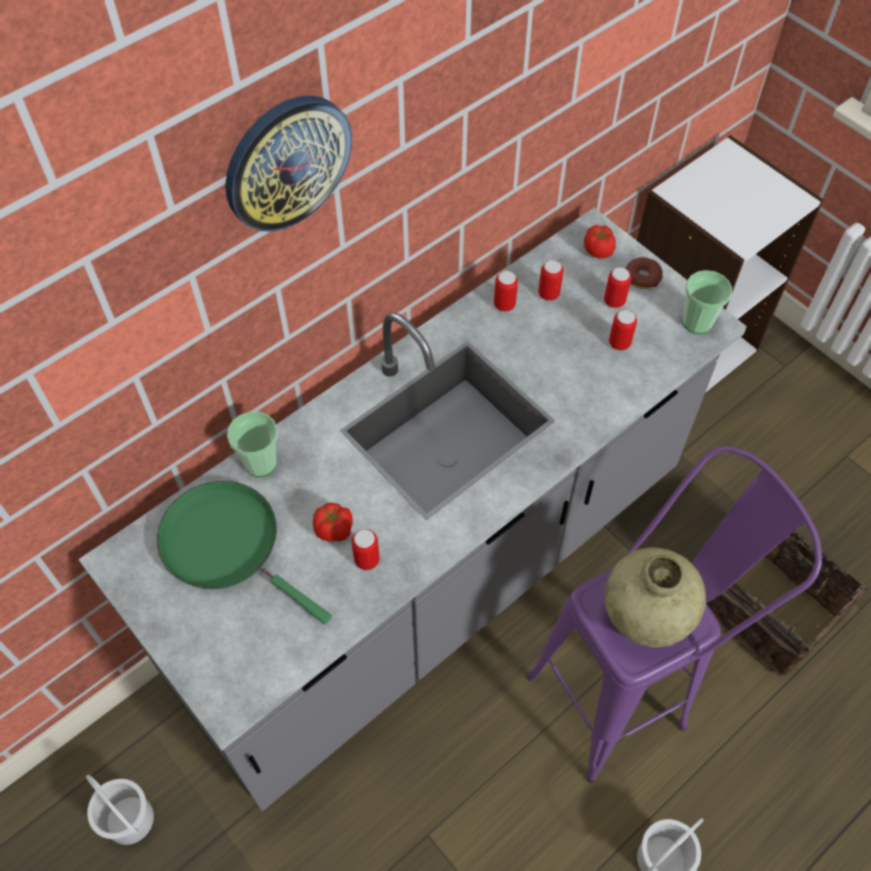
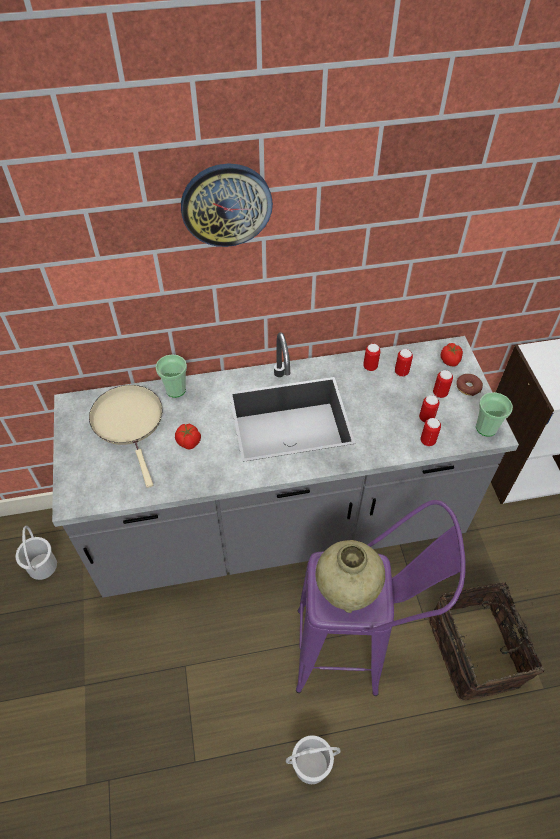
camera: 30 degrees right, 5 degrees down
(227, 544) = (129, 422): green frying pan -> beige frying pan
(367, 560) = (194, 466): can -> can (427, 441)

